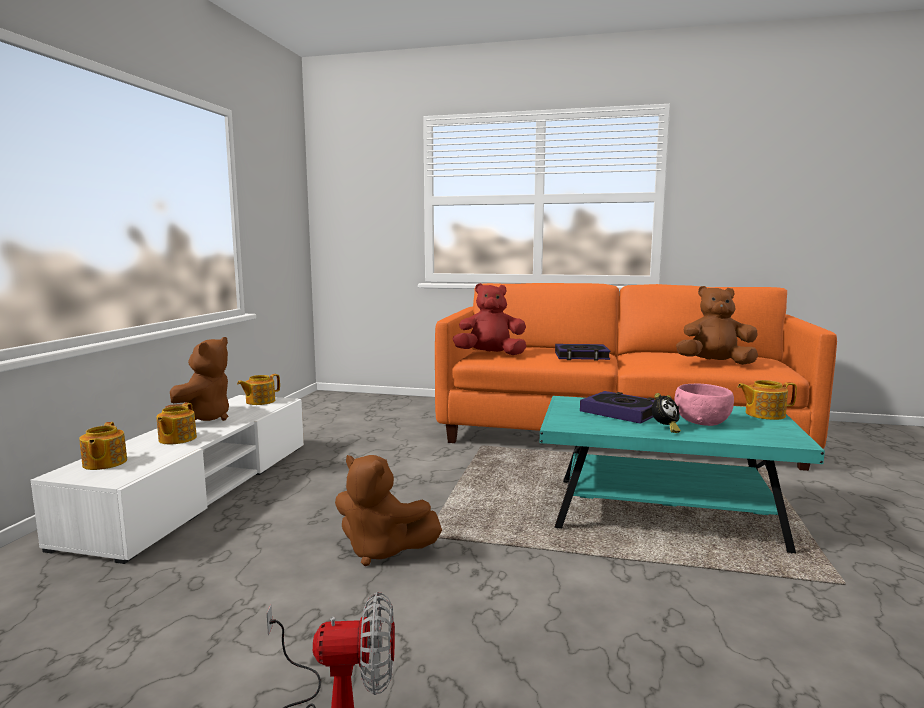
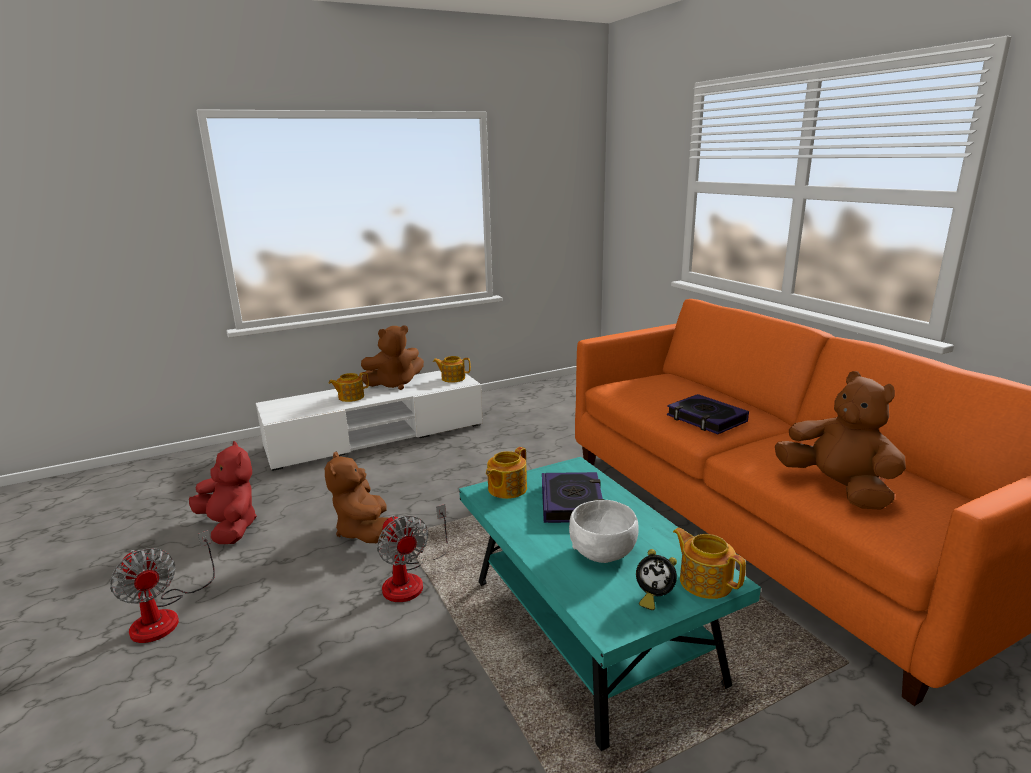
camera: 50 degrees right, 10 degrees up
(104, 463) = (293, 403): teapot -> teapot (506, 489)
(490, 354) = (628, 387): red plush toy -> red plush toy (230, 528)
(503, 554) = (411, 579): none -> fan
(665, 429) = (545, 539): alarm clock -> alarm clock (653, 597)
(701, 422) = (603, 552): pink bowl -> white bowl

